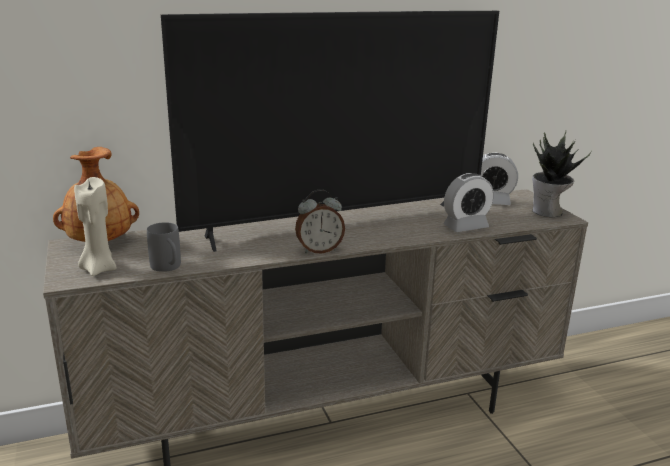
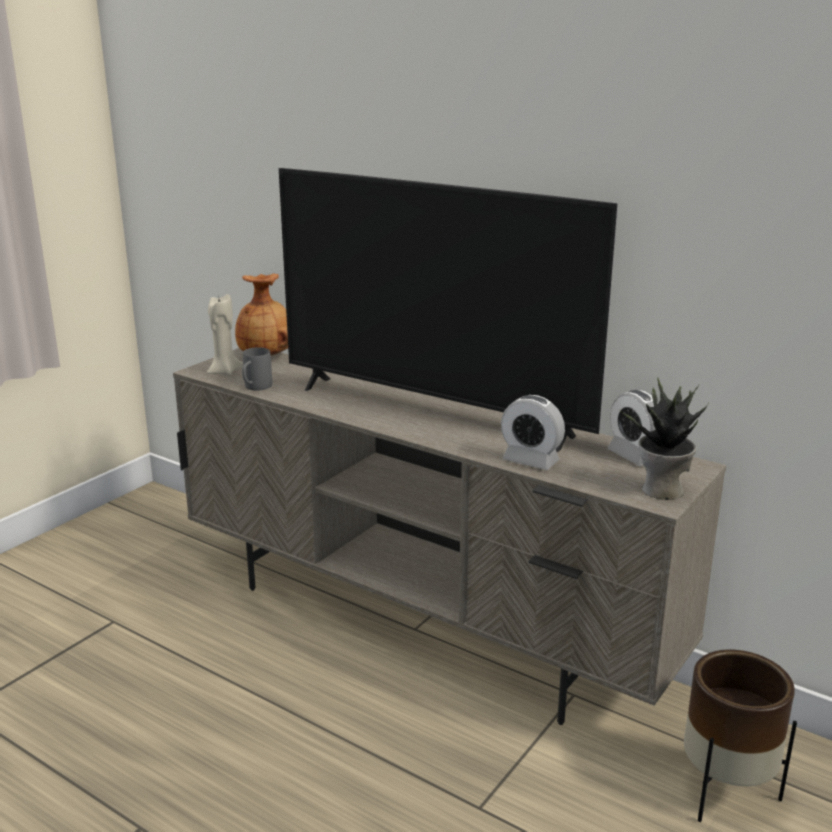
camera: 55 degrees right, 0 degrees up
(319, 250) = (365, 421): alarm clock -> none
(591, 387) = (726, 792): none -> brown planter

